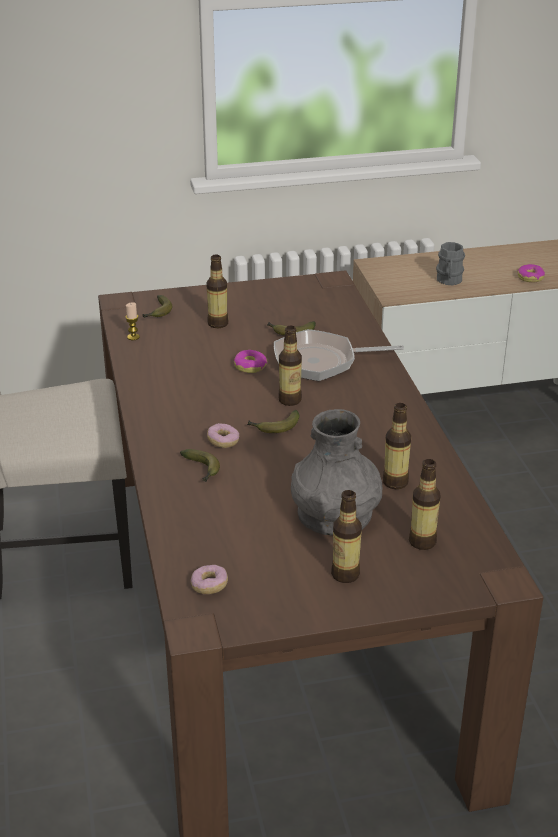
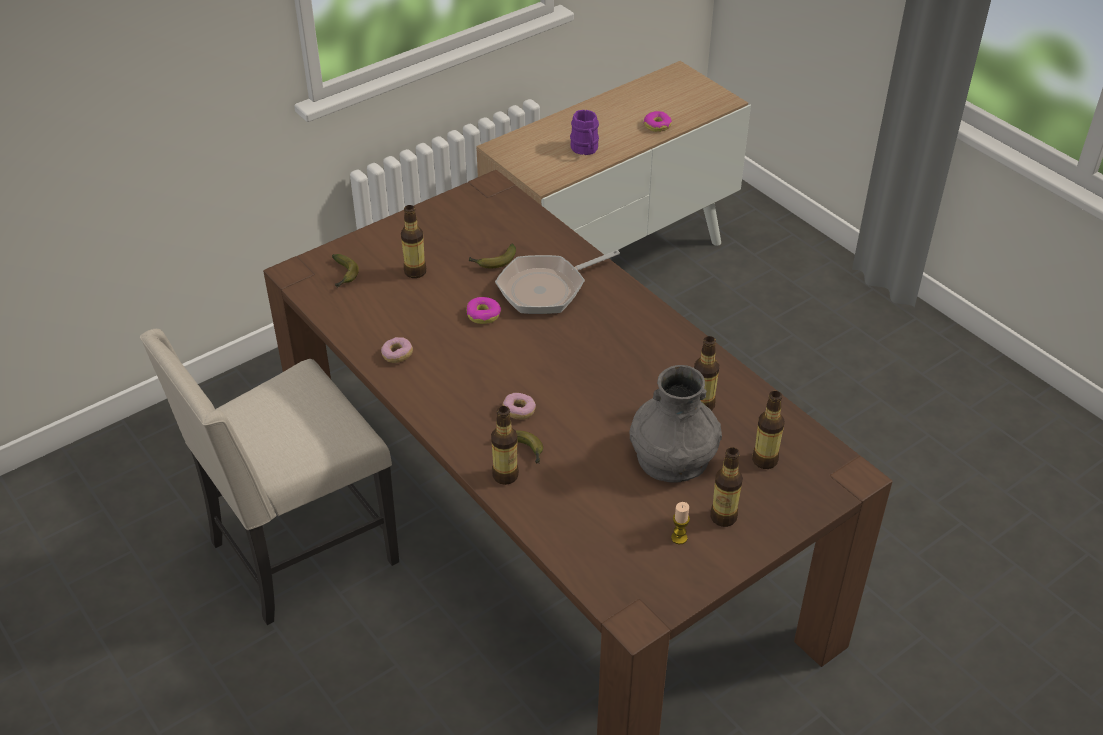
camera: 25 degrees left, 10 degrees up
(133, 337) = (340, 313): candle -> candle (679, 538)
(209, 586) = (616, 572): donut -> donut (397, 355)
(274, 427) = (555, 379): banana -> none
(290, 400) = (548, 343): bottle -> bottle (505, 475)
(449, 281) = (585, 149): grey mug -> purple mug

